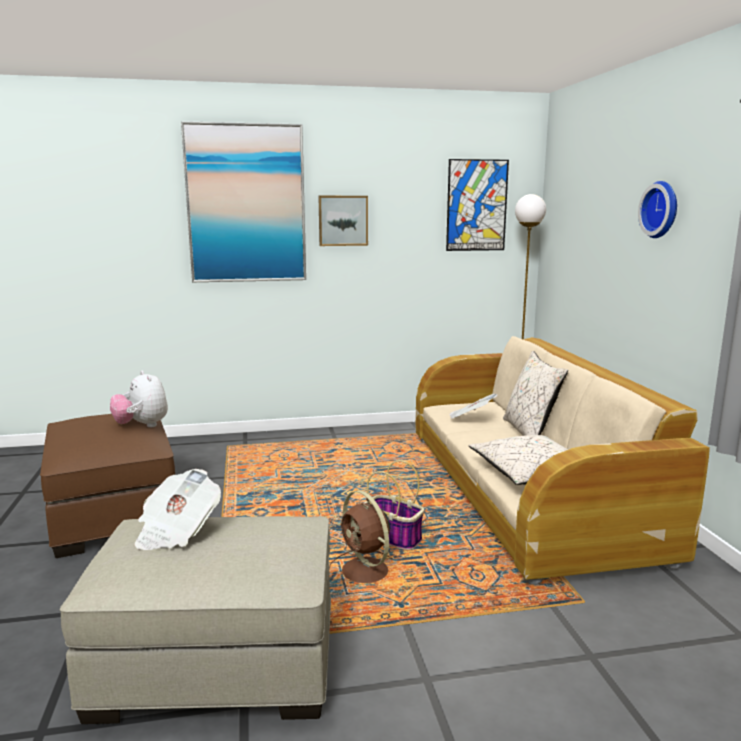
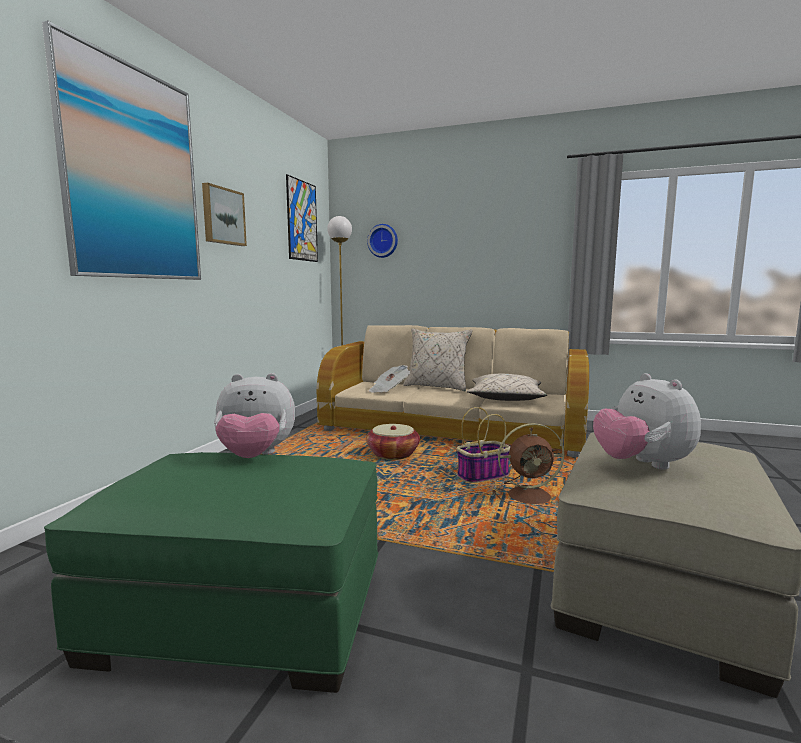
camera: 60 degrees left, 5 degrees down
(114, 513) = (245, 612): brown ottoman -> green ottoman
(177, 531) = (641, 465): newspaper -> plush toy
(399, 484) = (393, 454): none -> basket
(662, 209) = (486, 223): wall clock -> wall clock (383, 241)

